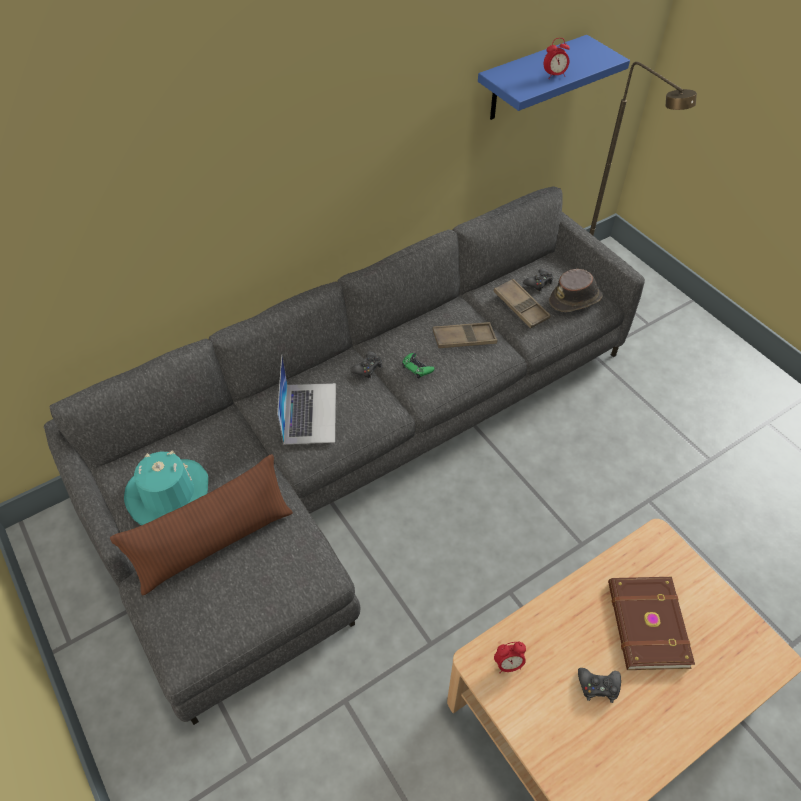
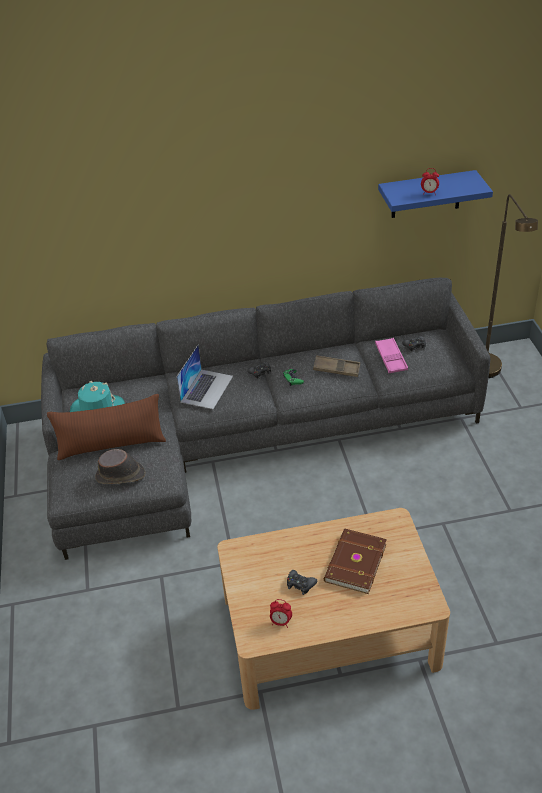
camera: 25 degrees right, 10 degrees down
(508, 664) = (250, 556): alarm clock -> alarm clock (281, 622)
(521, 307) = (391, 358): brown tray -> pink tray
(576, 299) = (435, 362): brown hat -> brown hat (121, 475)

